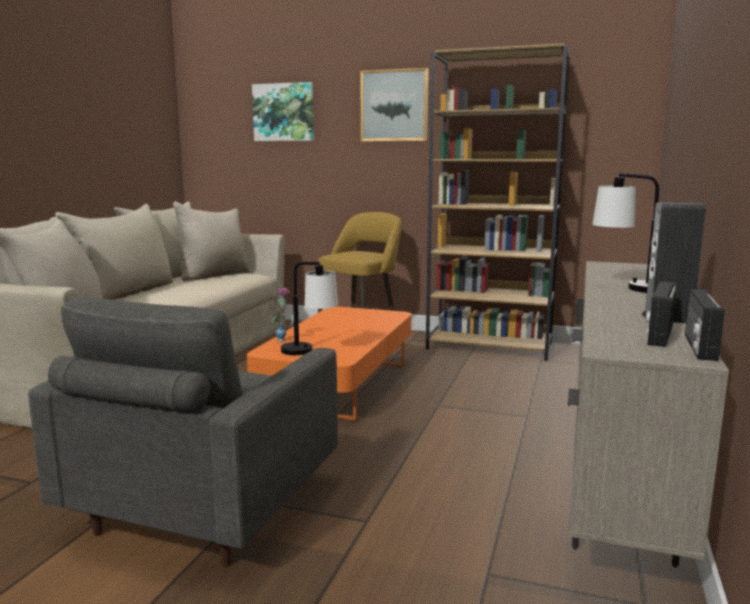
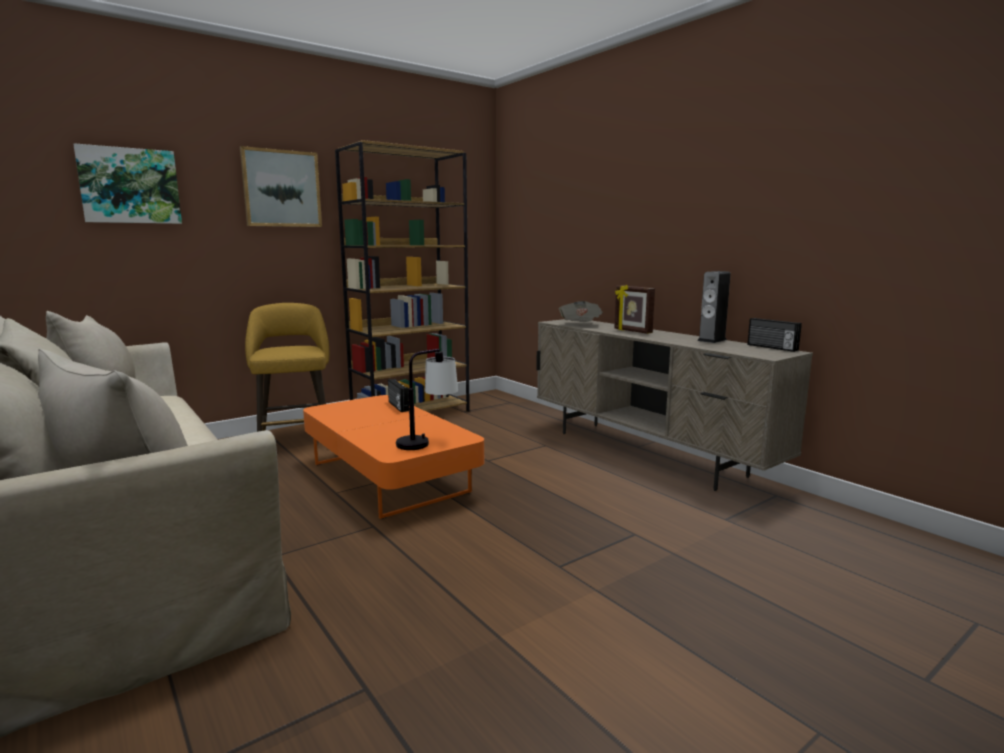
camera: 55 degrees left, 0 degrees up
(203, 508) = (550, 591): grey armchair -> none
(287, 340) = (374, 441): vase -> none
(612, 271) = (580, 324): none -> newspaper
(628, 288) = (632, 331): table lamp -> picture frame
(658, 335) = (744, 347): radio -> radio (397, 406)

